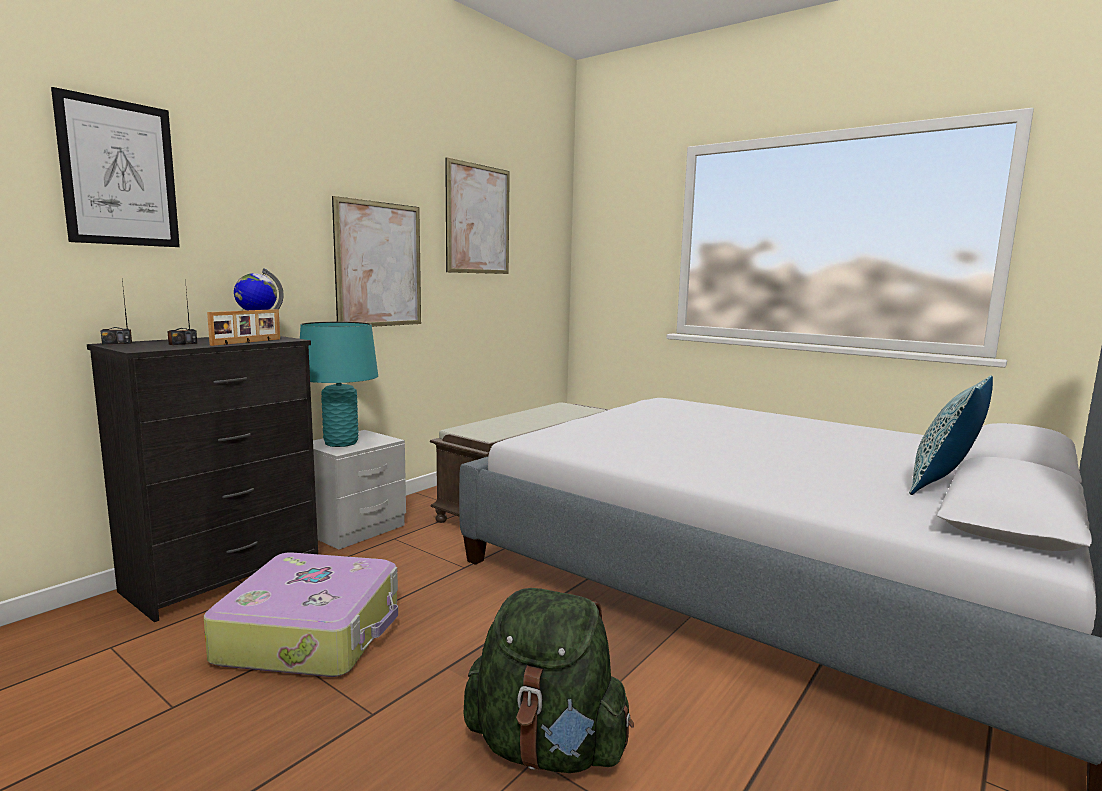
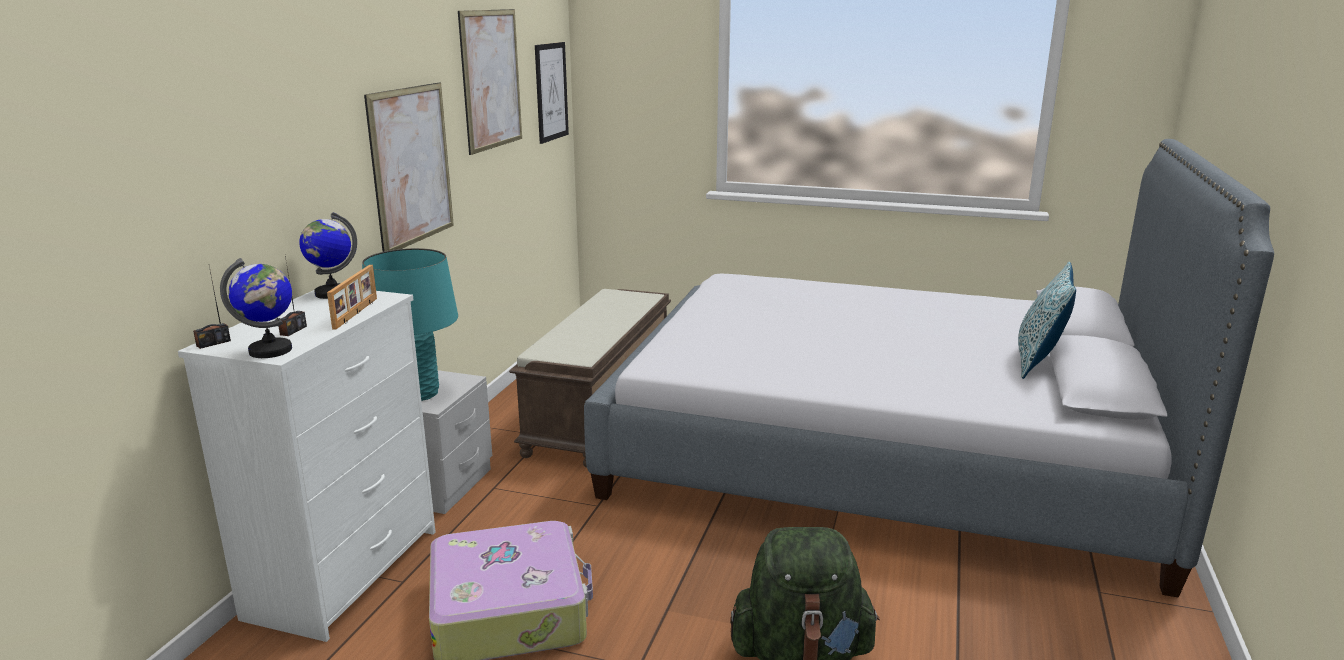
camera: 20 degrees left, 10 degrees up
(119, 173) = (177, 131): picture -> picture (551, 92)
(140, 348) = (271, 351): none -> globe
(226, 575) = (346, 572): black dresser -> white dresser

